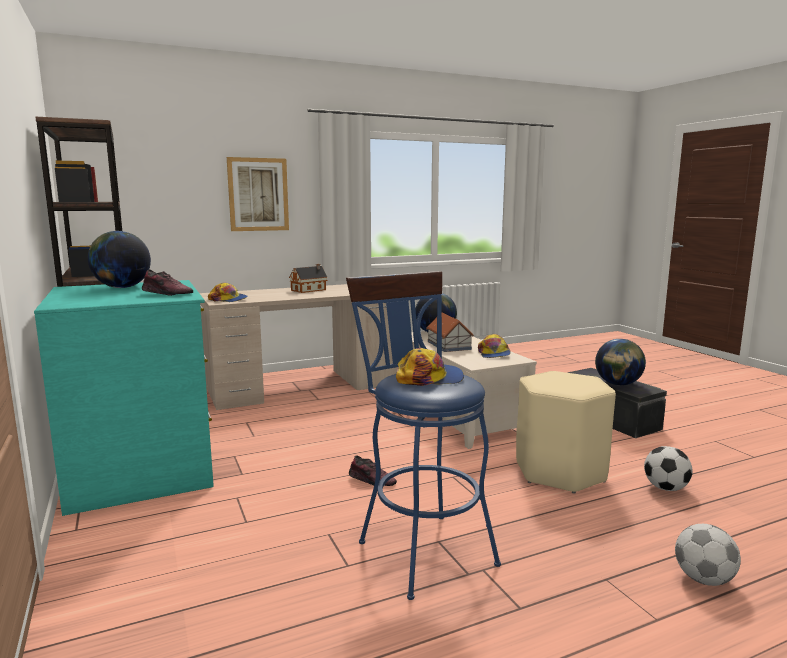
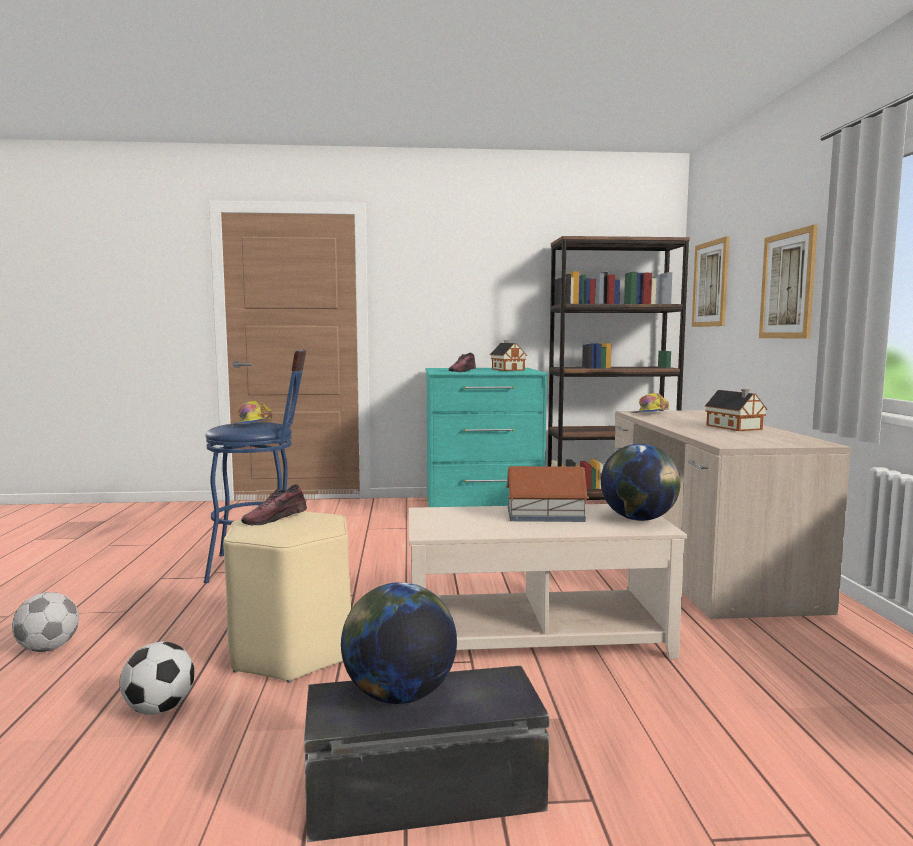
camera: 110 degrees right, 5 degrees down
(122, 287) = (507, 369): globe -> toy house
(130, 183) = (710, 284): none -> picture
(372, 480) = (385, 564): shoe -> shoe (275, 518)
(494, 354) = (473, 527): cap -> none

